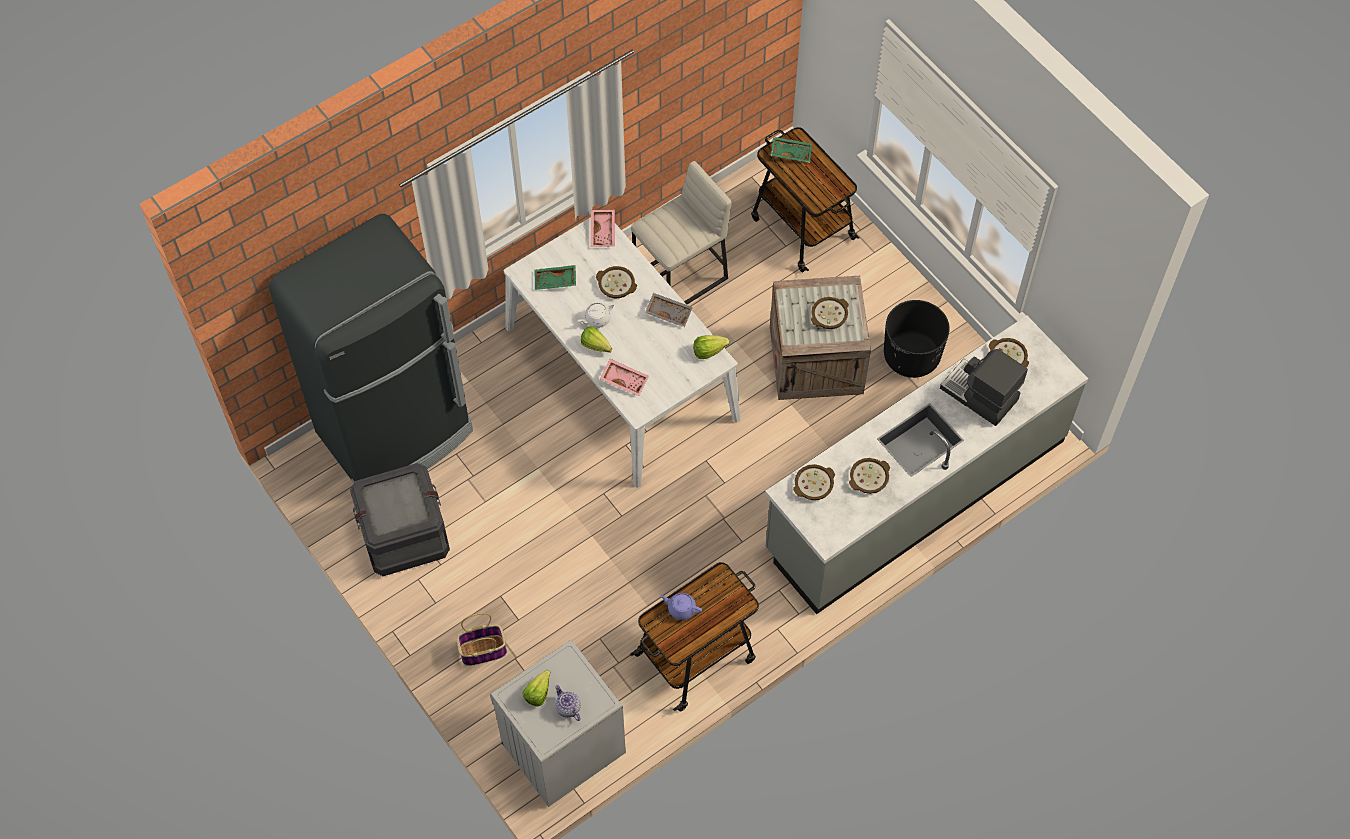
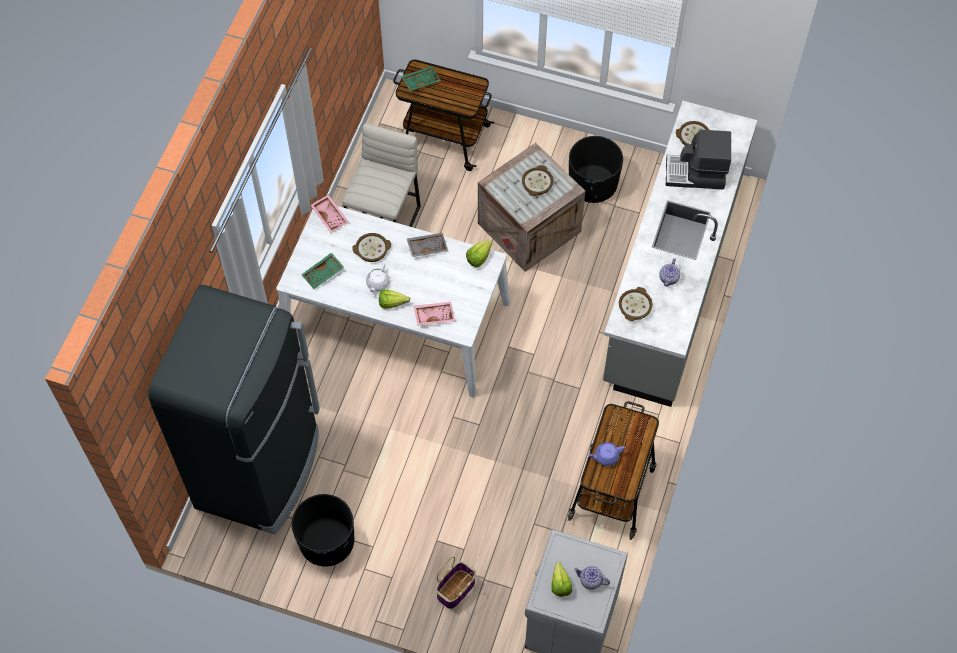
camera: 35 degrees left, 0 degrees up
(404, 534) = (327, 542): crate -> black planter
(869, 478) = (669, 278): bowl -> teapot

